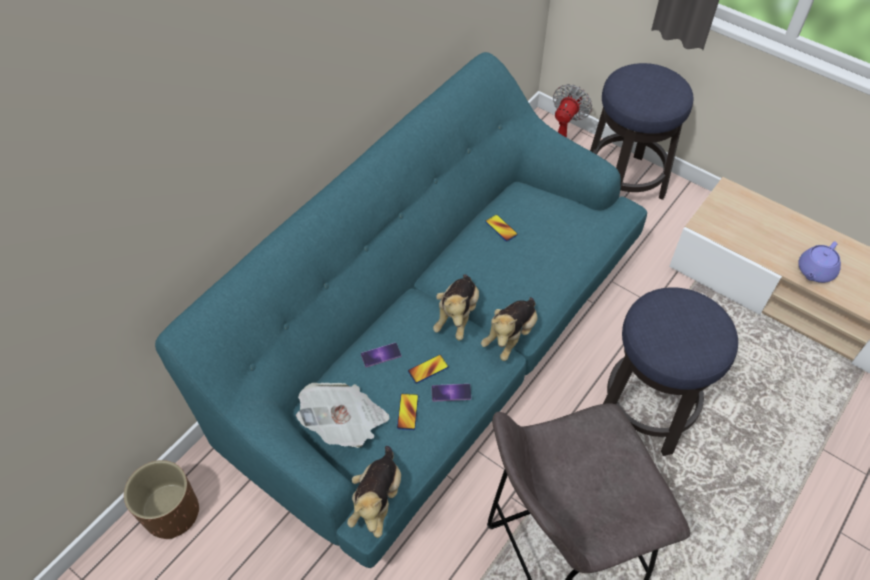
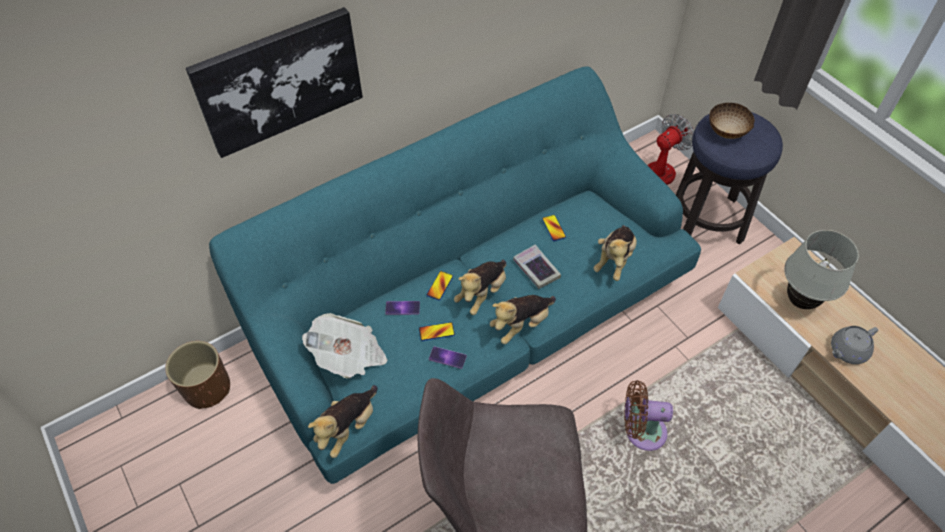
camera: 20 degrees right, 0 degrees up
(207, 135) = (279, 81): none -> picture
(407, 412) = (404, 362): phone -> phone (440, 286)
(502, 275) = (536, 269): none -> book
(574, 244) = (614, 260): none -> plush toy
(636, 89) = (726, 132): none -> bowl
(647, 410) = (641, 431): stool -> brown fan
(755, 237) = (800, 302): none -> white table lamp
(815, 271) = (847, 351): purple teapot -> grey teapot

